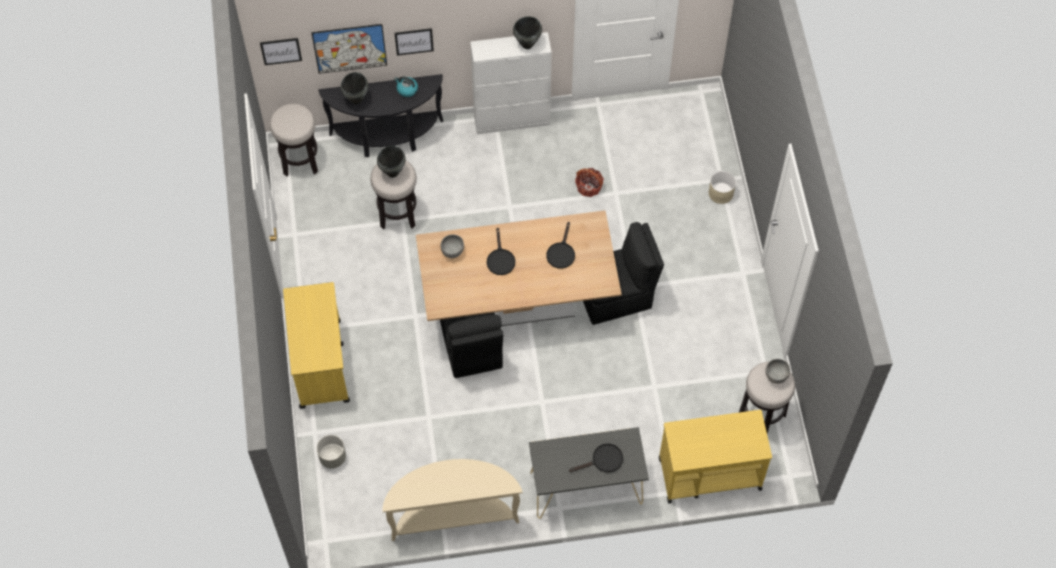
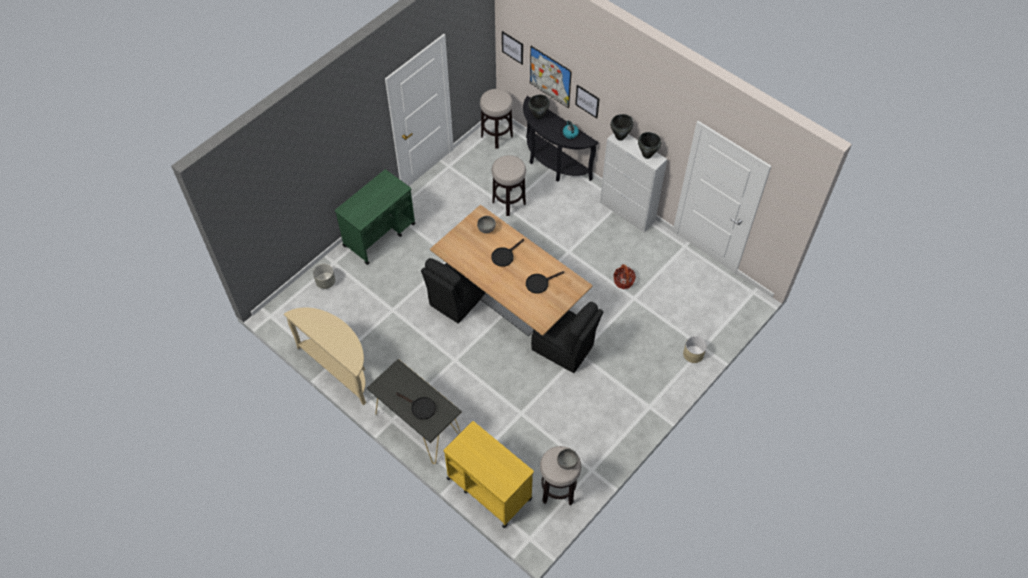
camera: 50 degrees right, 5 degrees down
(320, 363) = (380, 234): yellow cart -> green cart
(393, 172) = (509, 165): black cooking pot -> black cooking pot (620, 137)

